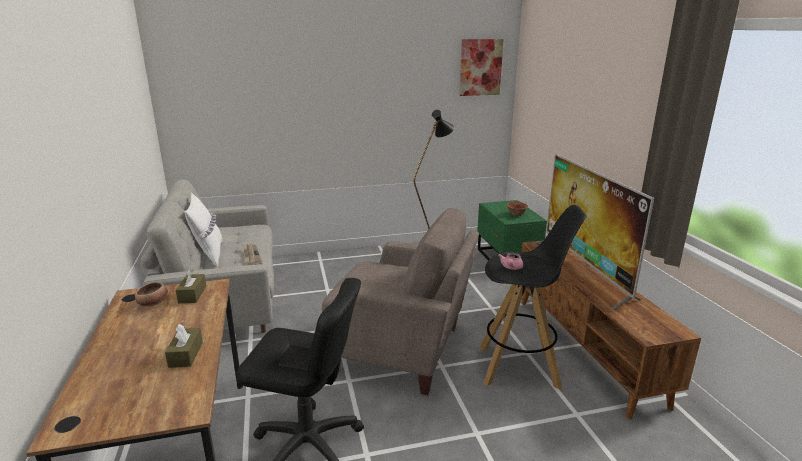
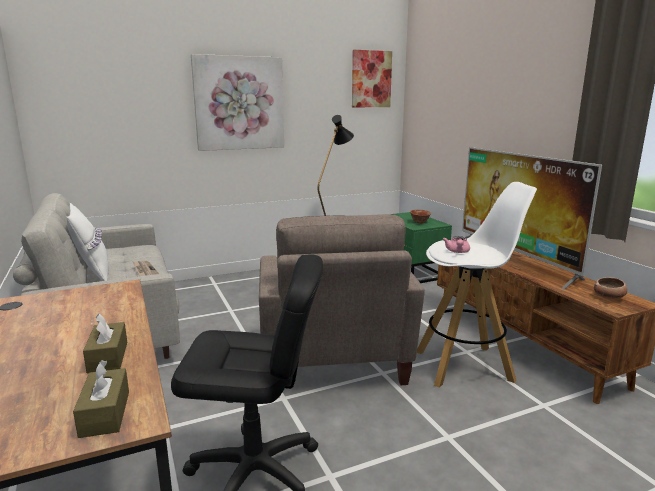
camera: 10 degrees left, 5 degrees down
(153, 303) = (45, 309): bowl -> bowl (609, 297)
(192, 294) = (96, 297): brown tissue box -> brown tissue box (105, 413)
(347, 94) = (239, 103): none -> picture
(401, 350) = (332, 362): beige armchair -> beige armchair turned 75 degrees clockwise
(519, 367) = (465, 366): black stool -> white stool

